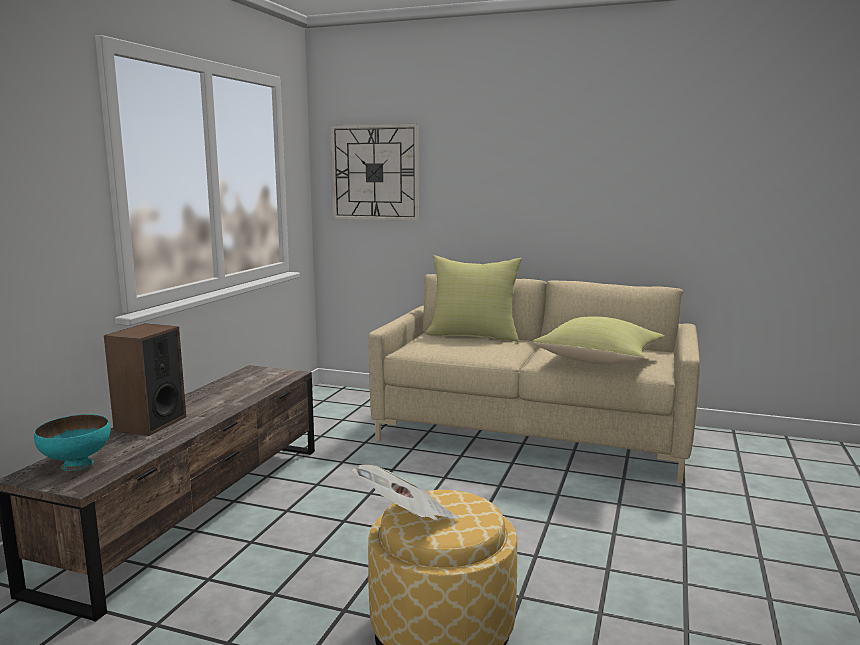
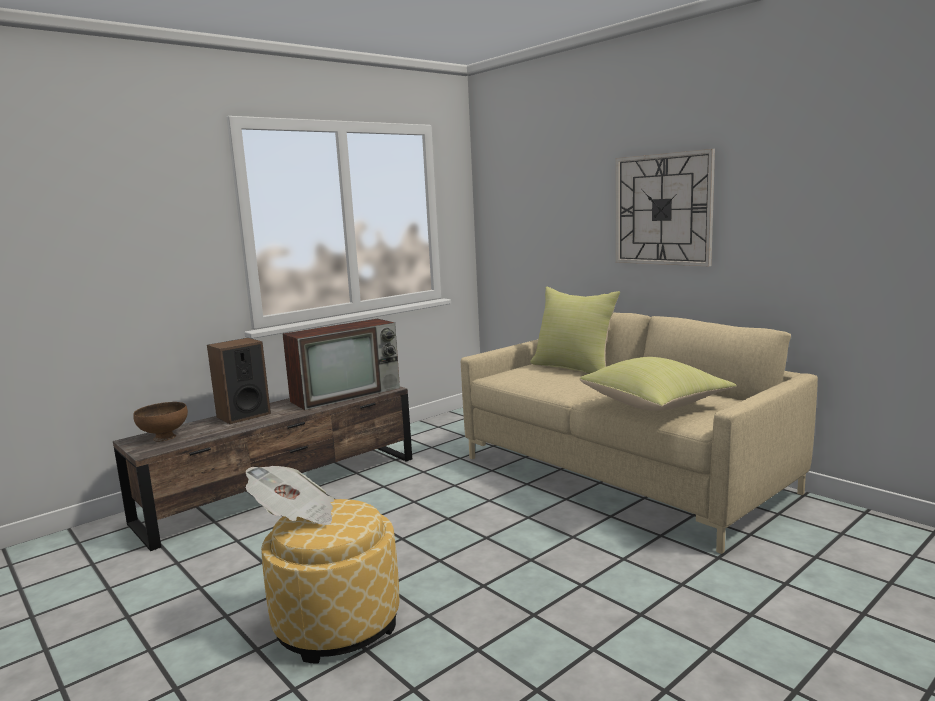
camera: 30 degrees right, 0 degrees up
(77, 464) = (164, 437): turquoise bowl -> brown bowl
(251, 385) = (347, 394): none -> television
(375, 172) = (519, 206): wall clock -> wall clock (663, 209)

